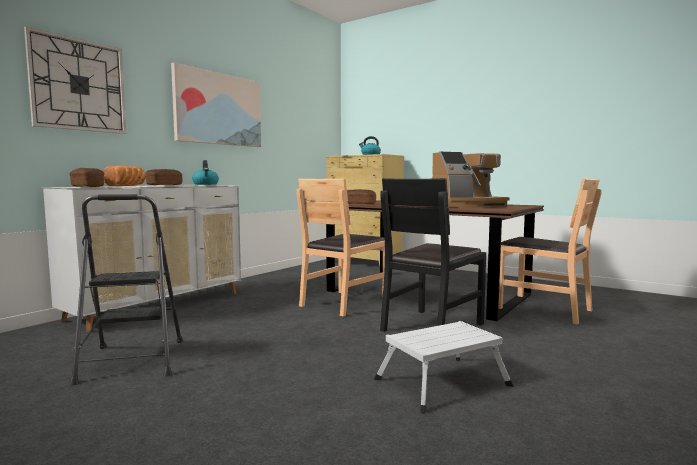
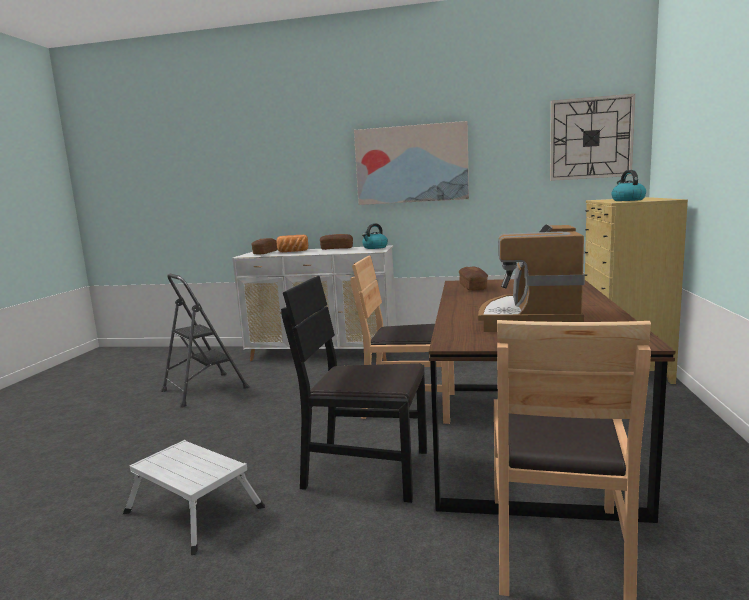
camera: 65 degrees right, 5 degrees up
(78, 85) = (276, 171): wall clock -> wall clock (590, 138)
(467, 206) = (530, 319): coffee machine -> coffee machine turned 60 degrees clockwise

